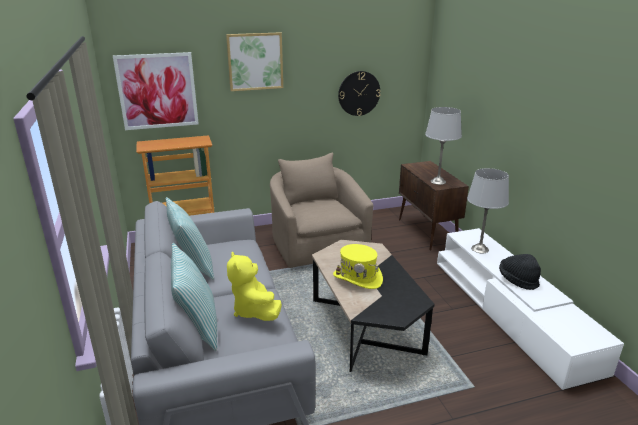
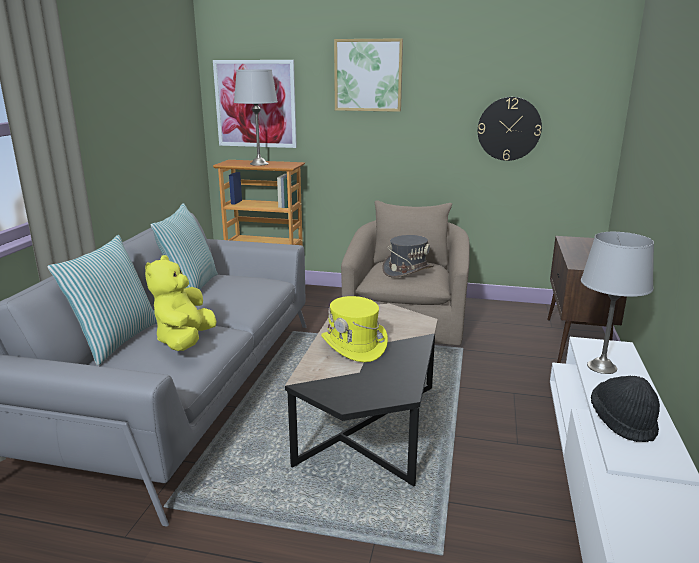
camera: 30 degrees right, 5 degrees down
(324, 209) = (407, 270): none -> grey hat
(438, 181) = (585, 260): grey table lamp -> grey table lamp (259, 164)

